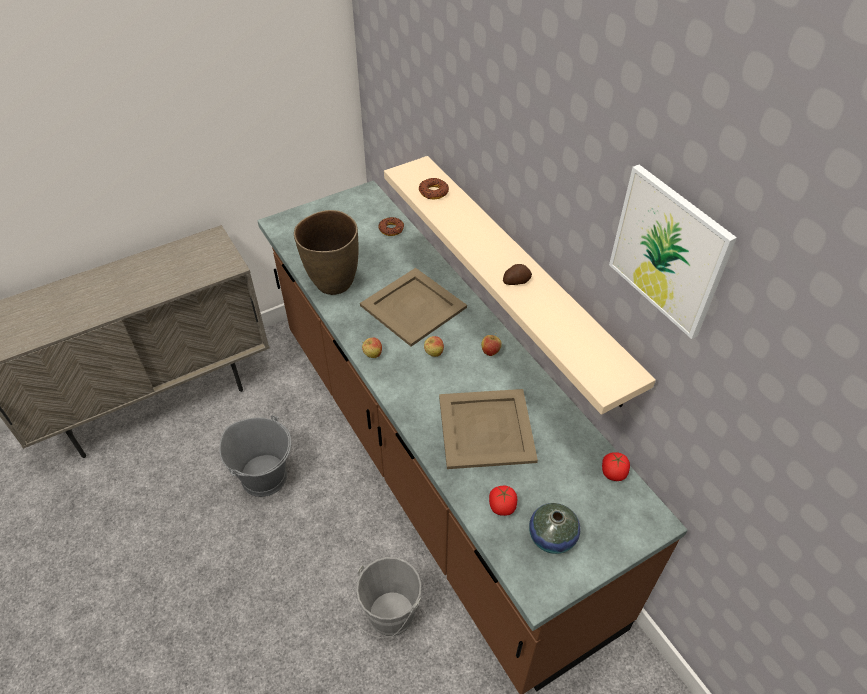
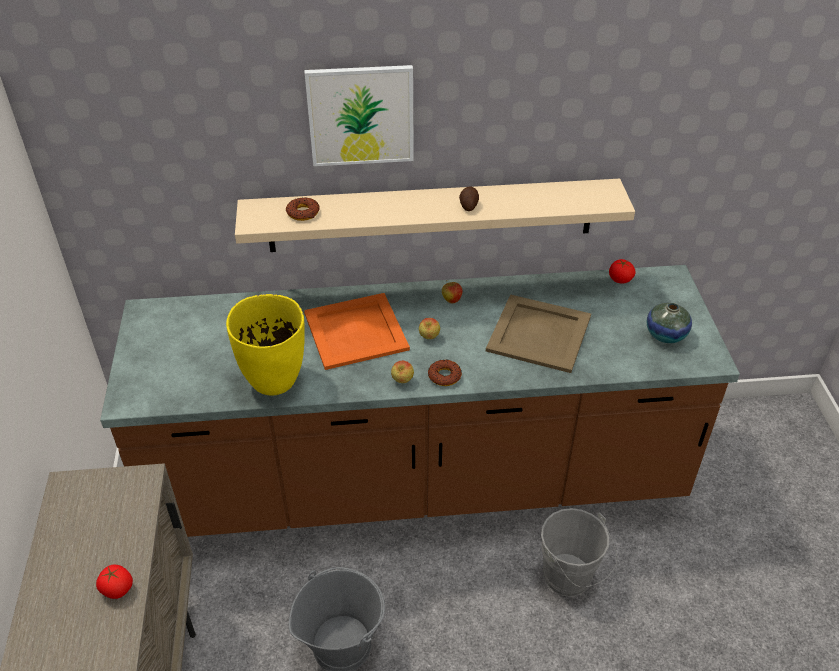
camera: 65 degrees left, 5 degrees down
(333, 284) = (275, 381): brown vase -> yellow vase
(391, 229) = (225, 311): donut -> donut (444, 376)
(413, 307) = (357, 331): beige tray -> orange tray
(502, 507) = (625, 352): tomato -> tomato (117, 589)
(668, 251) = (611, 66): picture -> picture (361, 115)

